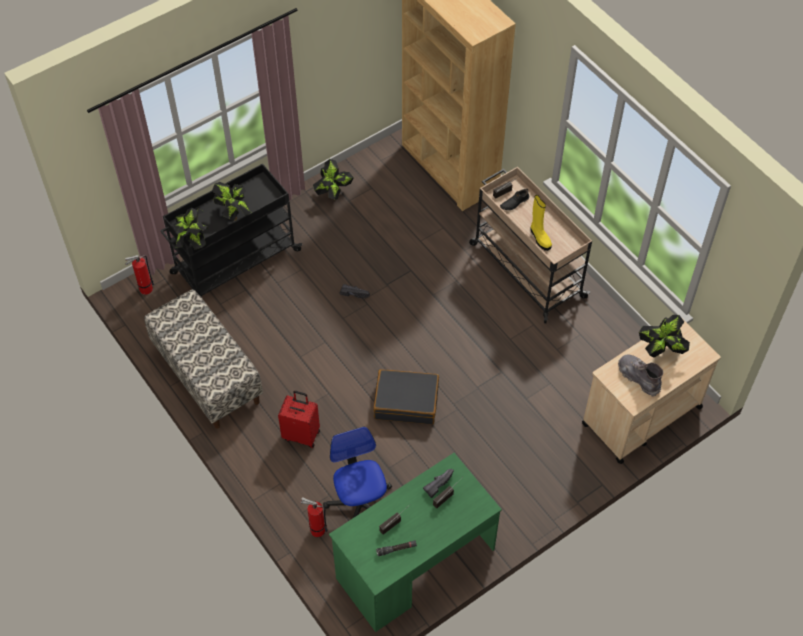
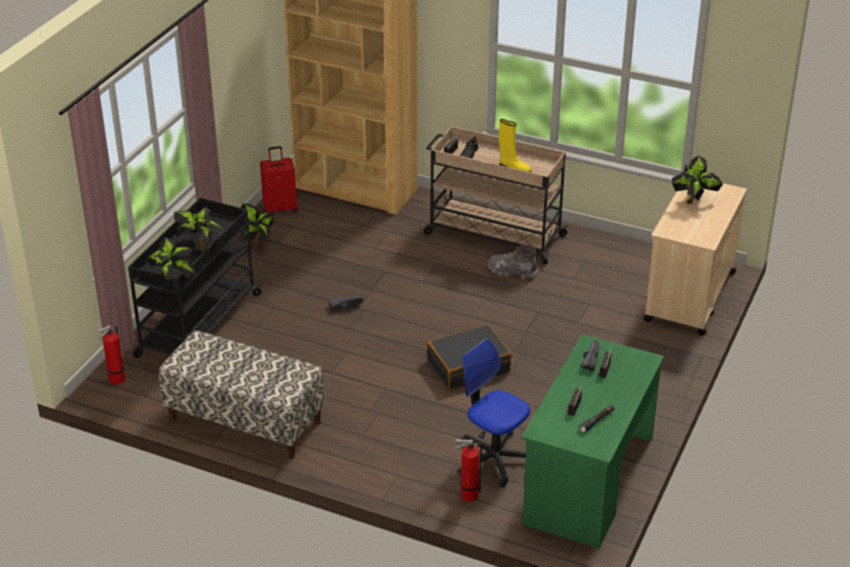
camera: 30 degrees left, 20 degrees down
(302, 434) = (386, 429): red suitcase -> red suitcase (280, 208)
(638, 377) = (693, 224): grey boot -> grey boot (512, 271)

